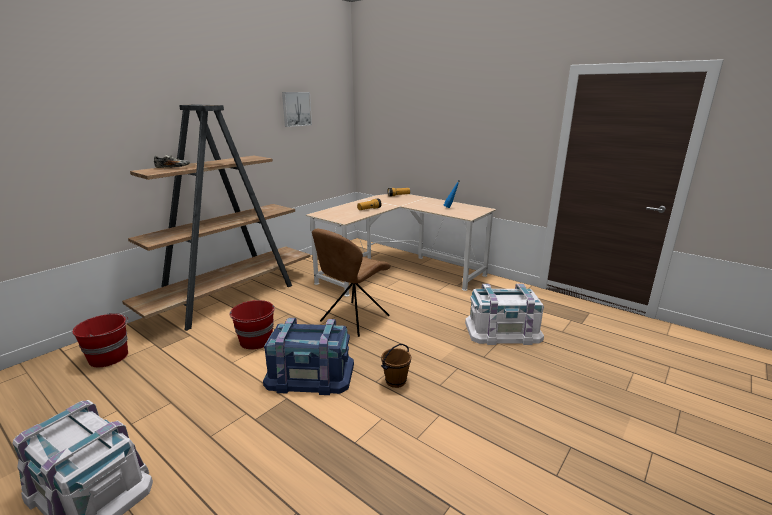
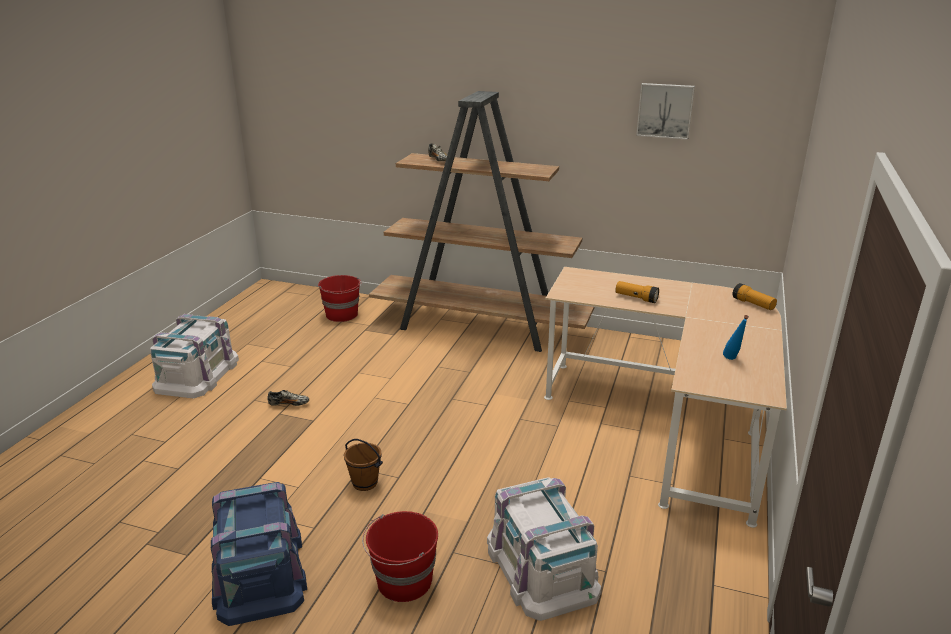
camera: 70 degrees right, 5 degrees up
(244, 411) = (289, 404): none -> shoe
(256, 340) = (402, 372): red bucket -> red bucket (403, 581)
(310, 375) = (355, 422): blue storage box -> blue storage box (258, 572)
(353, 319) = (485, 419): brown chair -> none

